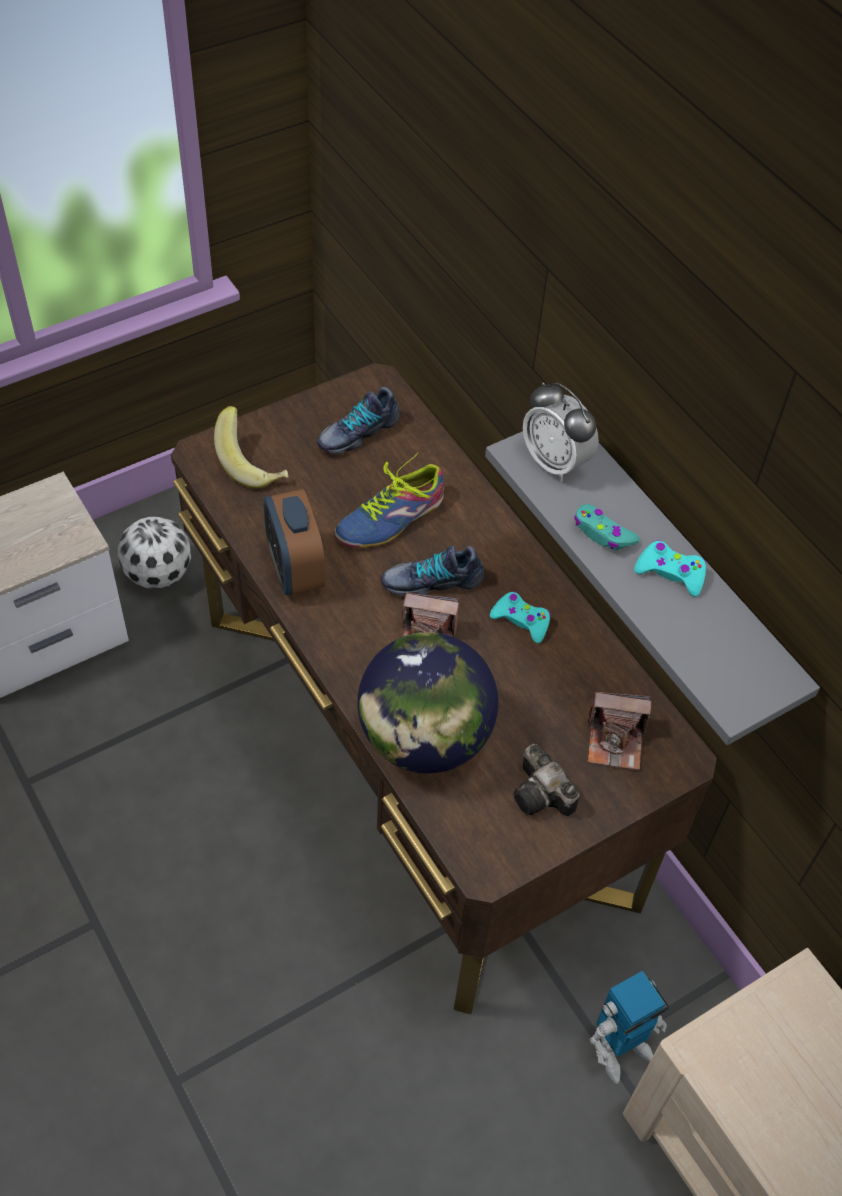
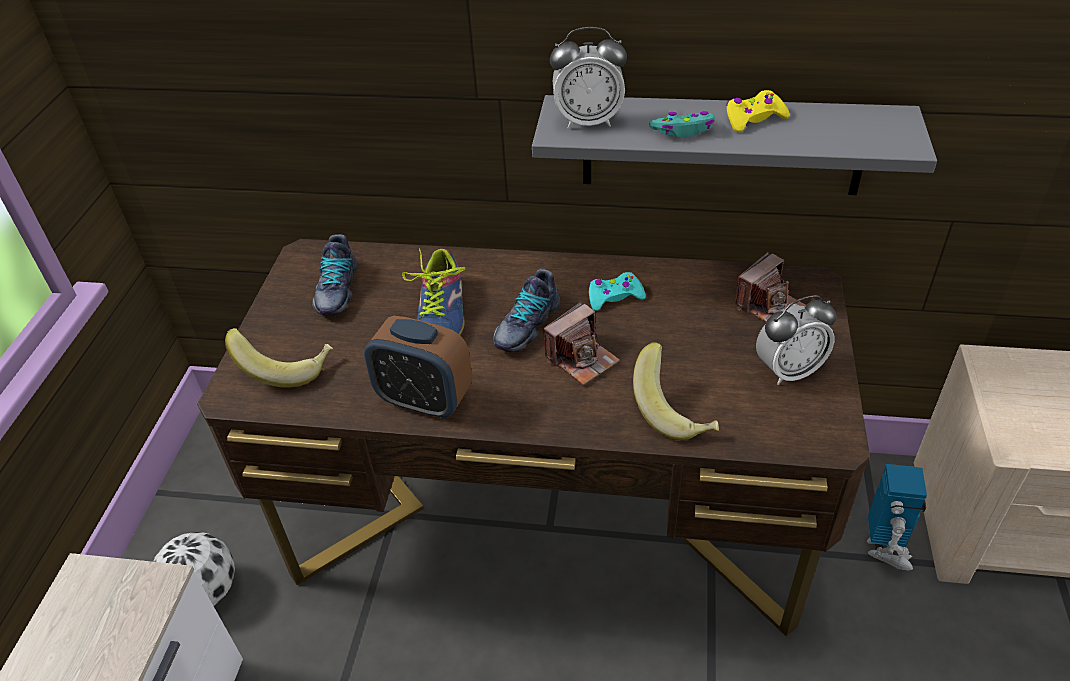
camera: 45 degrees left, 10 degrees down
(424, 739) = (675, 411): globe -> banana
(543, 796) = (788, 371): camera -> alarm clock
(670, 573) = (753, 119): turquoise game controller -> yellow game controller

